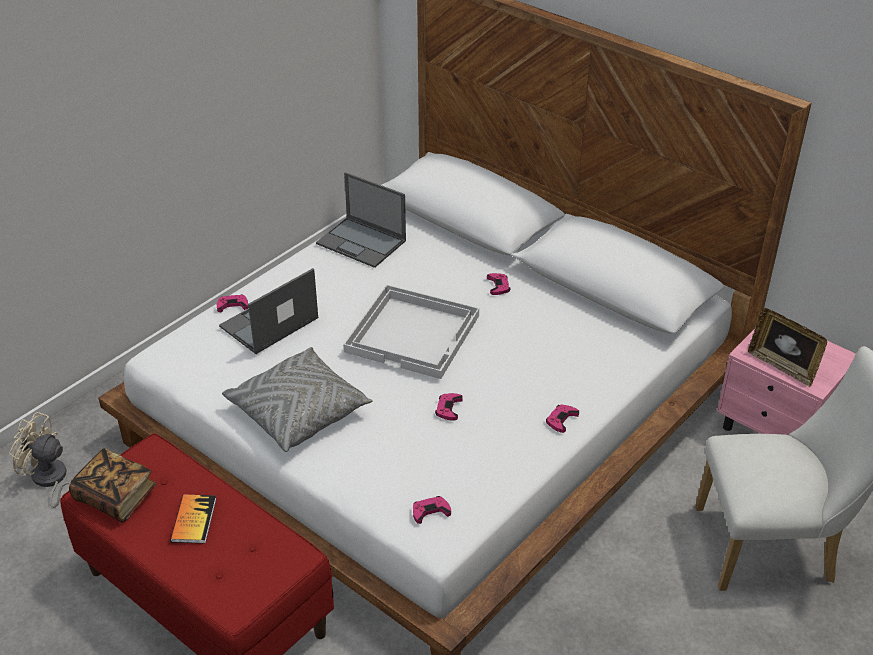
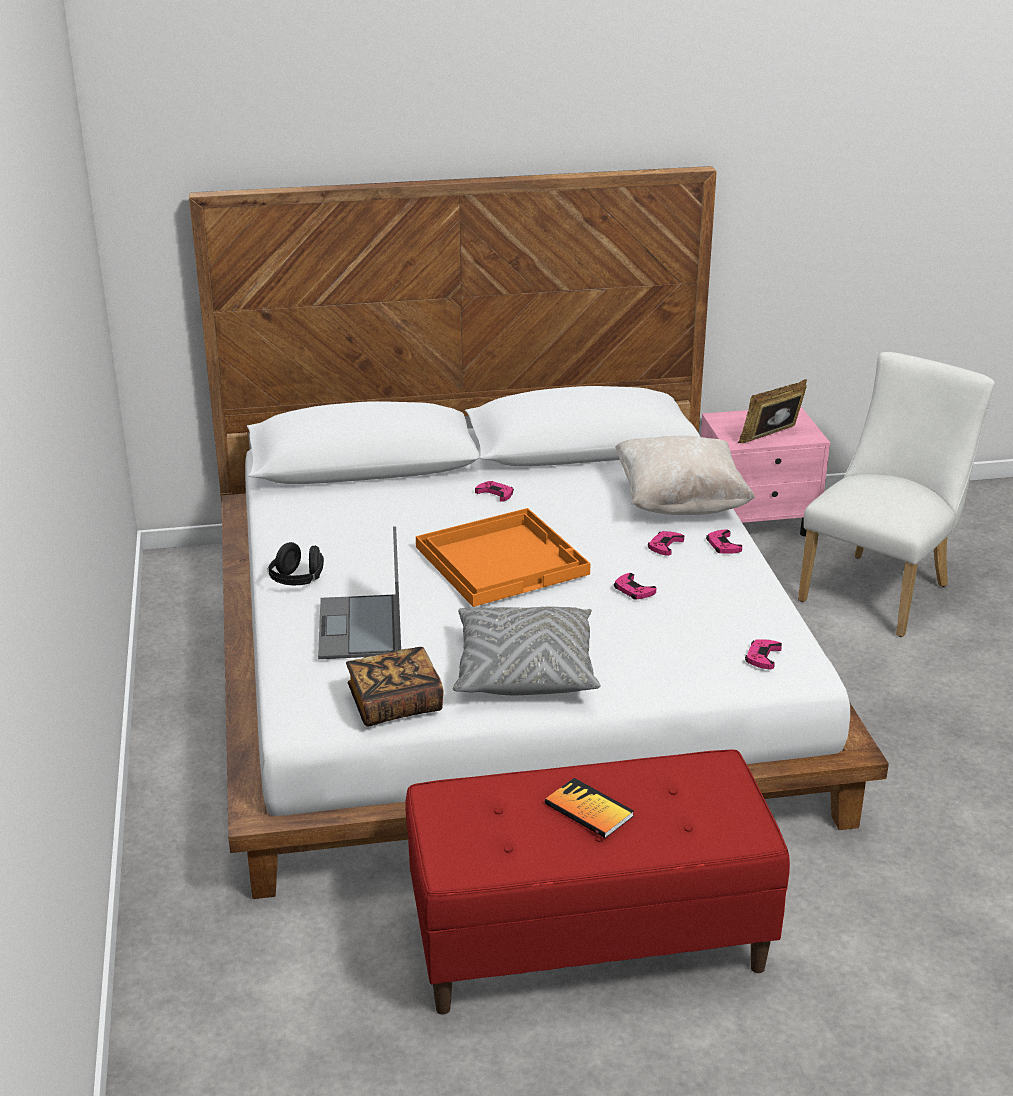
camera: 50 degrees left, 10 degrees down
(50, 481) = (236, 988): beige fan -> none
(116, 497) = (483, 850): book -> book (395, 704)
(232, 305) = (288, 640): pink game controller -> pink game controller (665, 546)
(298, 272) = (297, 581): none -> black headphones
(362, 242) = (310, 528): laptop -> none
(414, 333) = (502, 559): white tray -> orange tray
(594, 370) = (680, 503): none -> beige pillow
(782, 366) = (772, 438): picture frame -> picture frame turned 150 degrees clockwise

